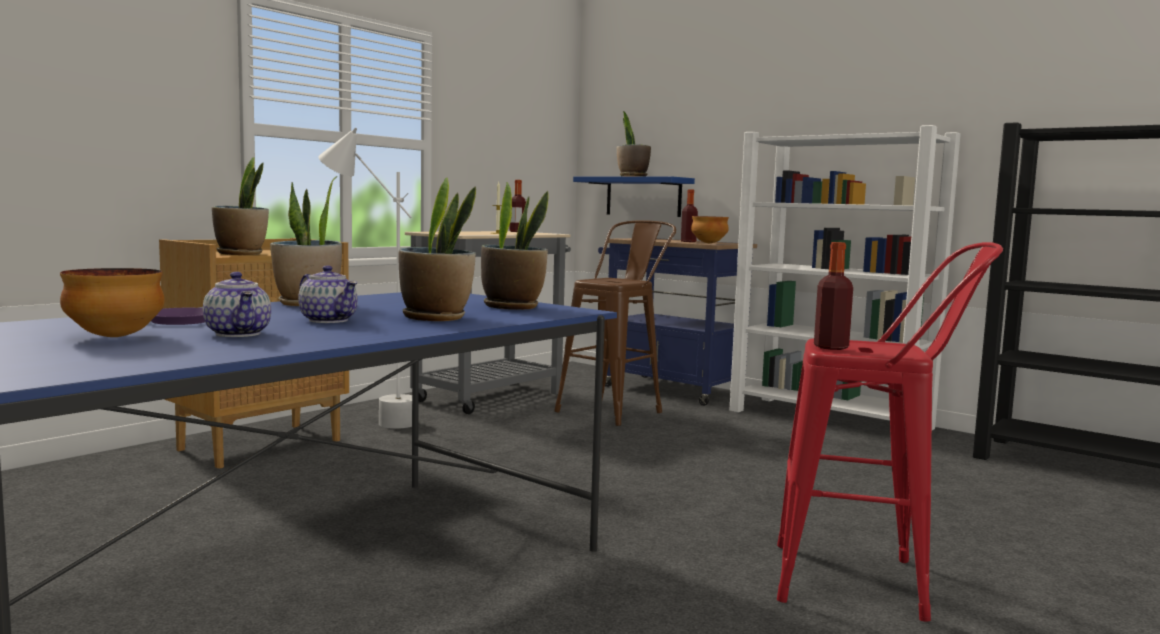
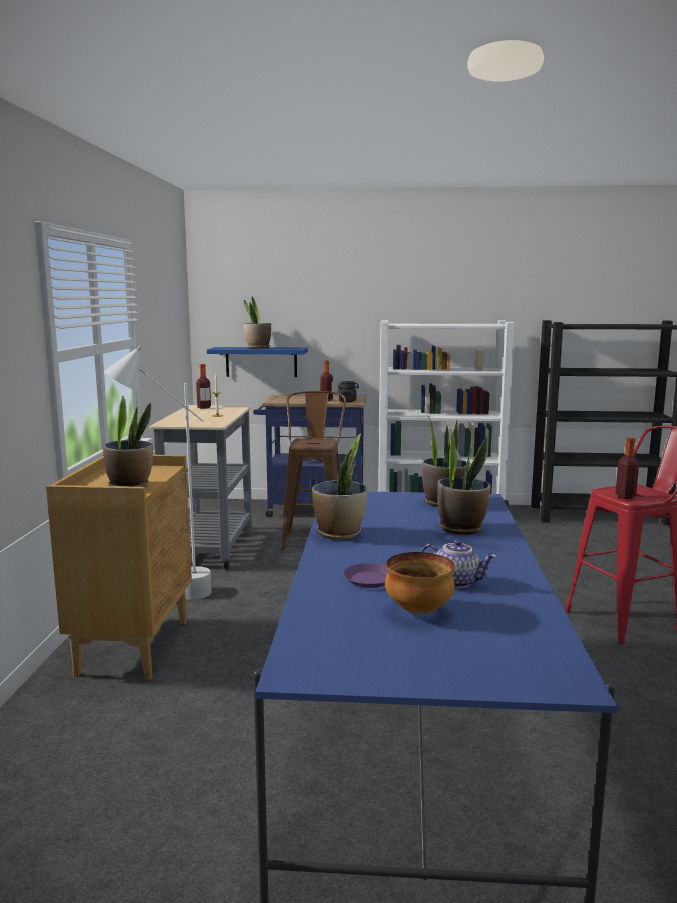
camera: 35 degrees left, 5 degrees up
(328, 320) = (430, 550): teapot -> none
(708, 243) = (347, 401): bowl -> black jar

